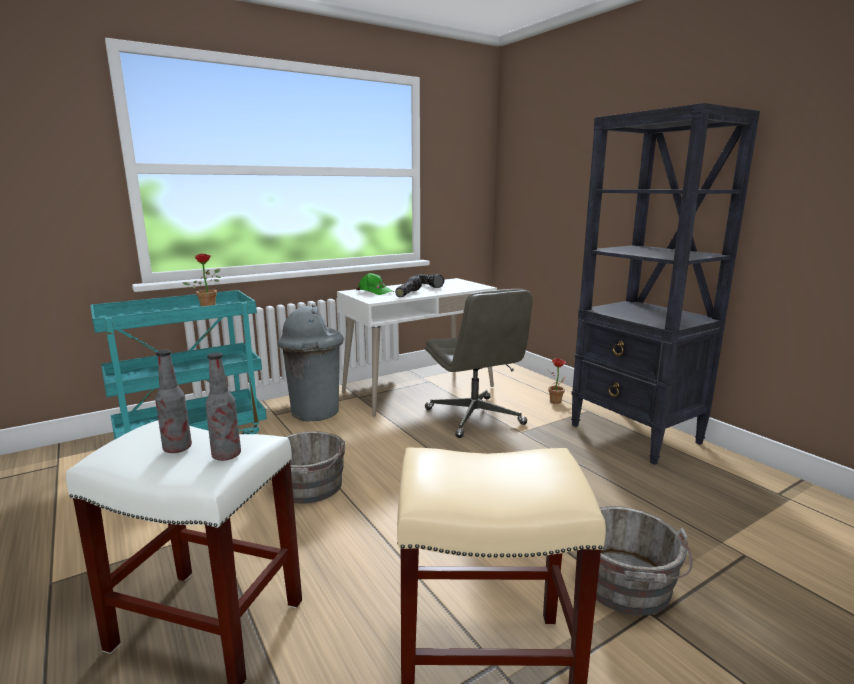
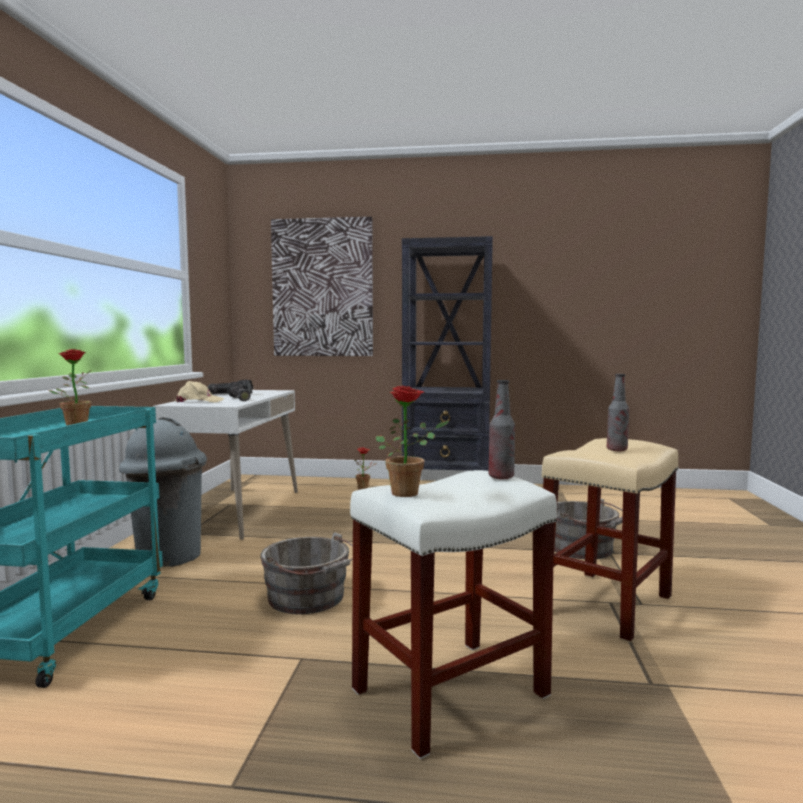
camera: 50 degrees left, 10 degrees down
(133, 439) = (410, 492): none -> potted plant
(177, 448) = (452, 488): bottle -> bottle (616, 450)
(375, 291) = (199, 401): green cap -> beige cap
(475, 417) = (330, 513): grey office chair -> none
(562, 176) = (322, 288): none -> picture

